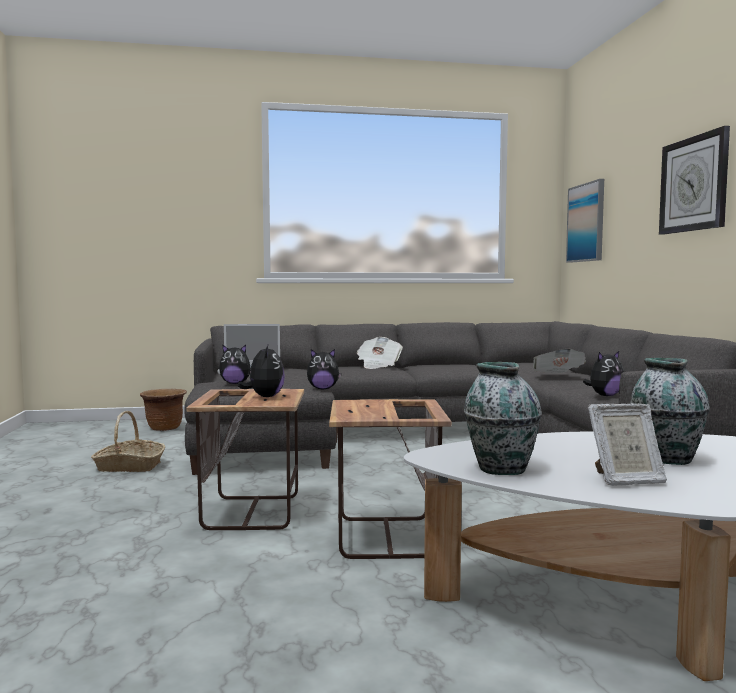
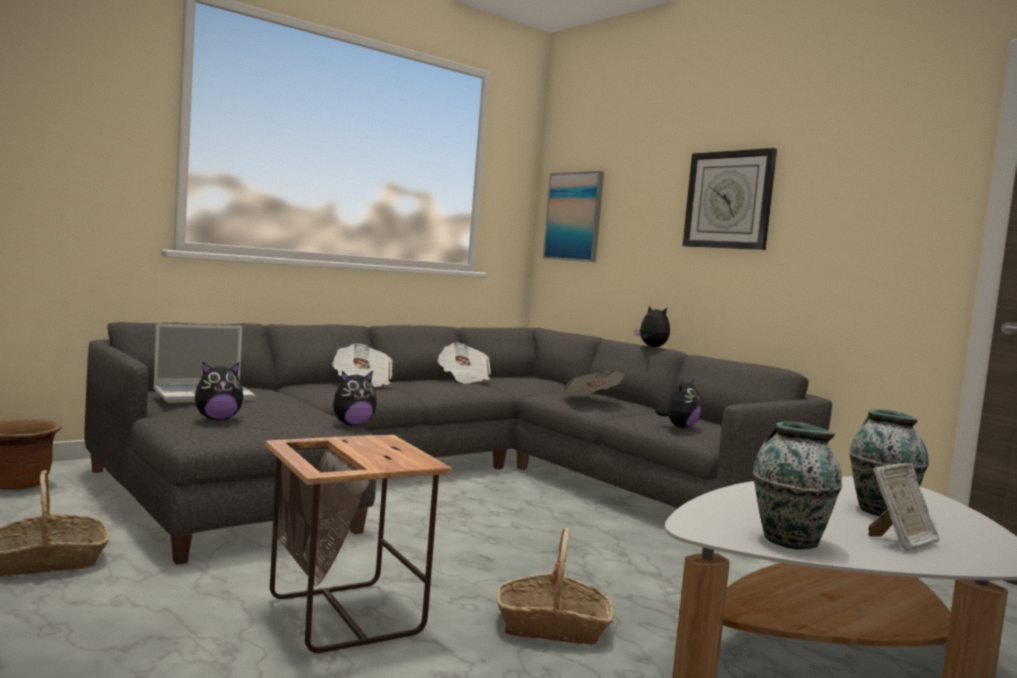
camera: 30 degrees left, 0 degrees up
(264, 397) = (378, 452): plush toy -> plush toy (651, 347)
(386, 538) = (552, 626): side table -> basket
(470, 363) = (463, 379): none -> newspaper

